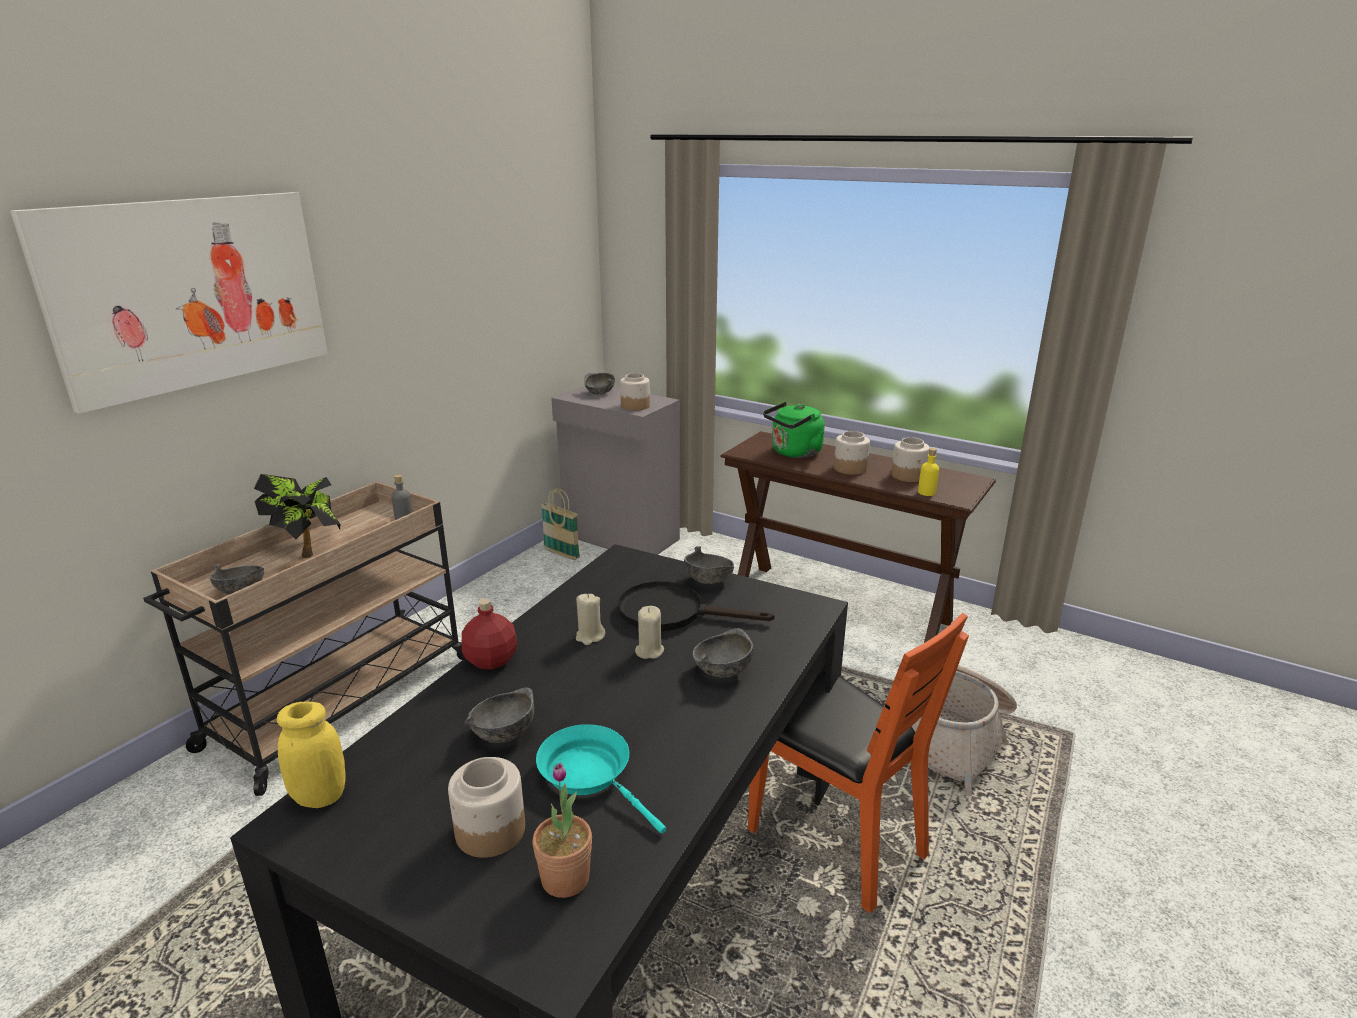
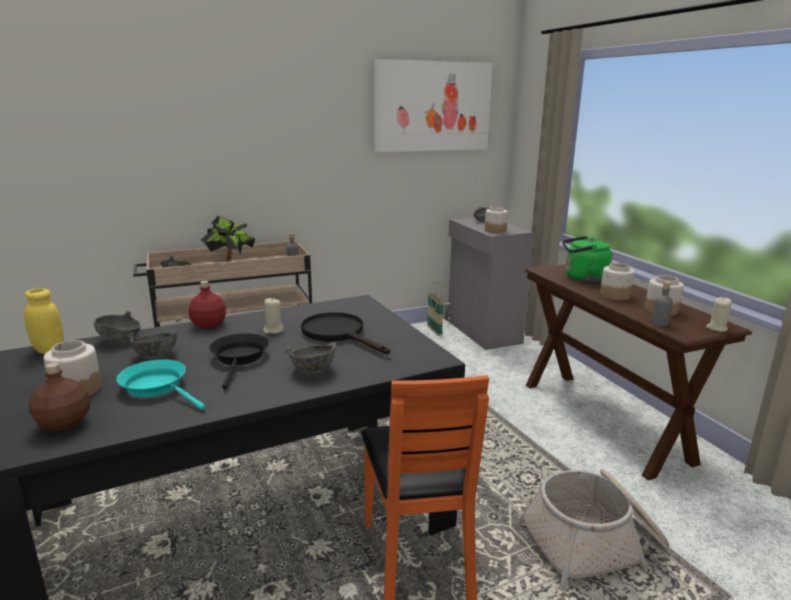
camera: 35 degrees right, 5 degrees down
(191, 293) = (198, 106): picture -> picture (432, 106)
(565, 878) = (65, 423): potted plant -> brown bottle
(590, 775) = (158, 387): turquoise frying pan -> turquoise frying pan turned 45 degrees counterclockwise
(618, 692) = (239, 358): none -> black frying pan
(649, 651) = (291, 346): beige candle -> beige candle (716, 328)
(709, 580) = (390, 325): grey bowl -> grey bowl (120, 339)
(926, 492) = (659, 323): yellow bottle -> grey bottle

